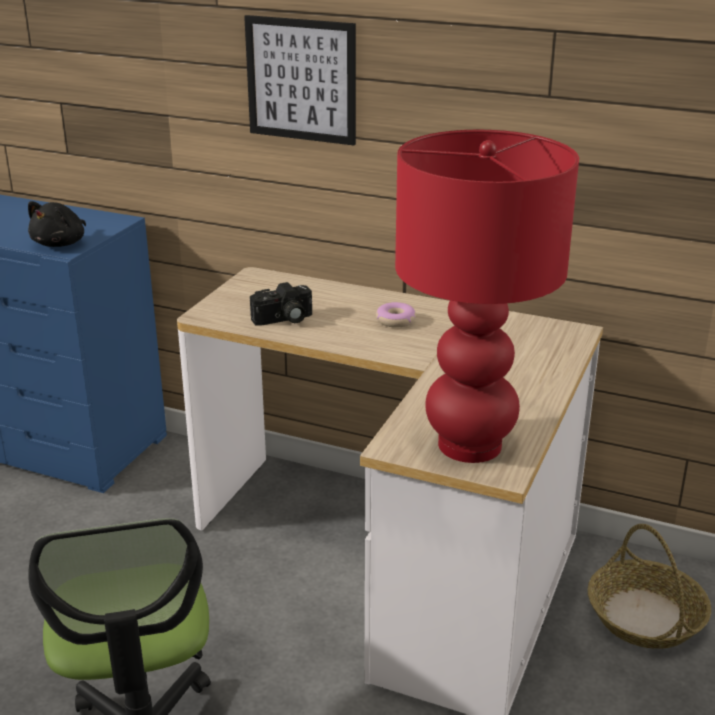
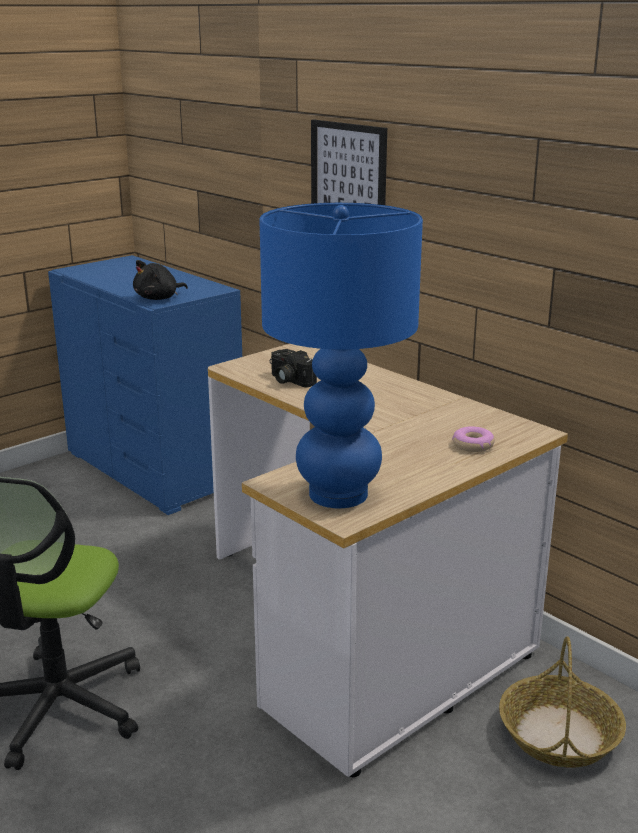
camera: 25 degrees right, 5 degrees down
(284, 320) = (288, 380): camera -> camera turned 45 degrees clockwise
(396, 320) = (380, 396): donut -> donut (473, 445)
(471, 445) = (339, 494): red table lamp -> blue table lamp

